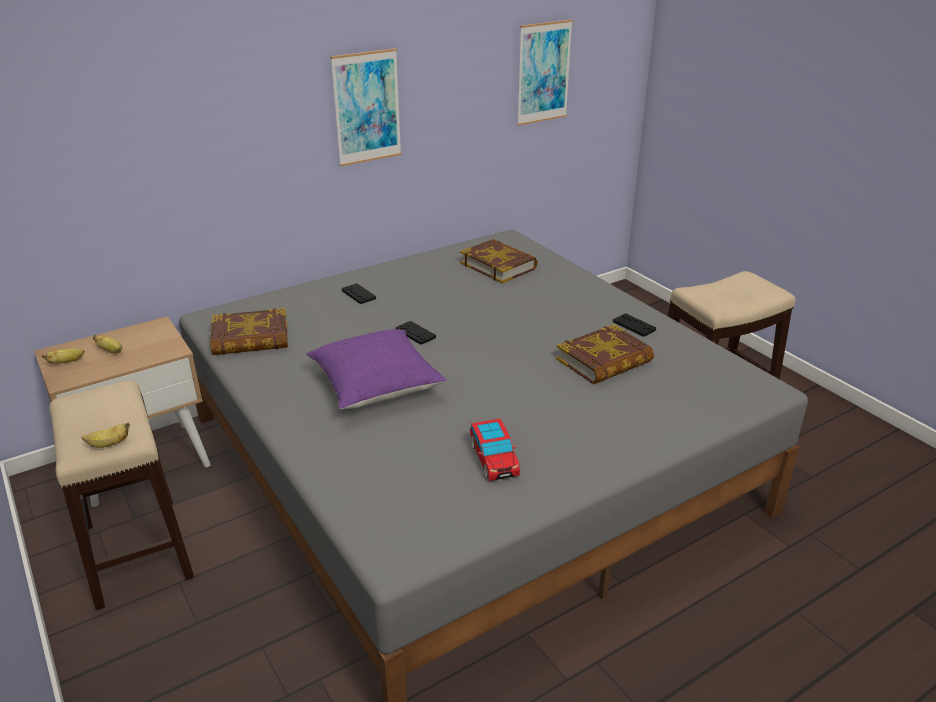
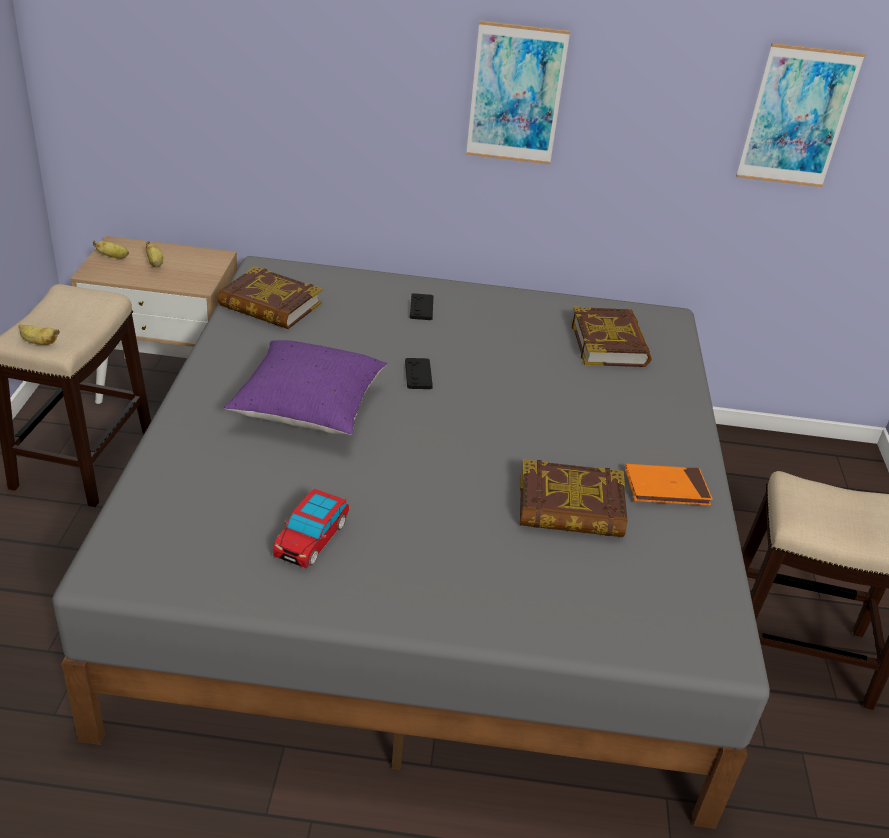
camera: 35 degrees right, 5 degrees up
(634, 326) = (666, 488): black game controller -> orange book

